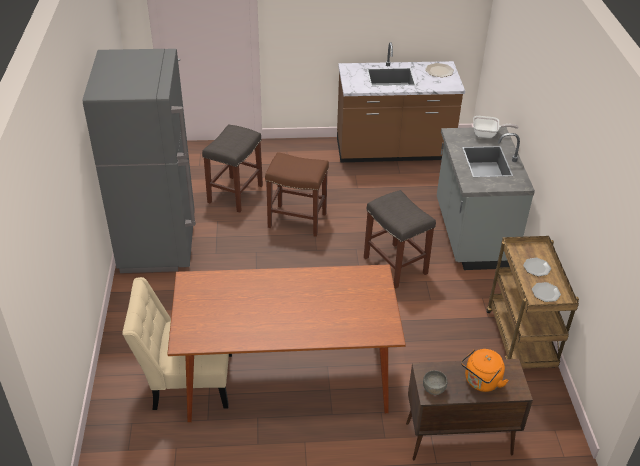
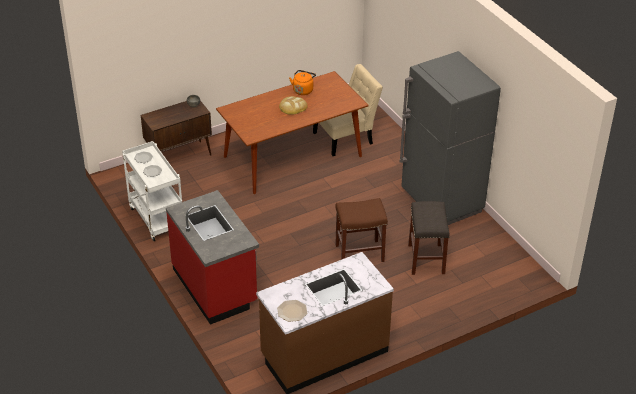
camera: 155 degrees right, 0 degrees up
(286, 304) = (293, 107): none -> bread
(396, 266) = (262, 242): grey stool -> none
(471, 235) = (215, 286): grey counter -> red counter
(481, 382) = (169, 114): orange kettle -> orange kettle (303, 90)
(487, 134) = (217, 249): frying pan -> none
(521, 341) = (155, 218): brown cart -> white cart

